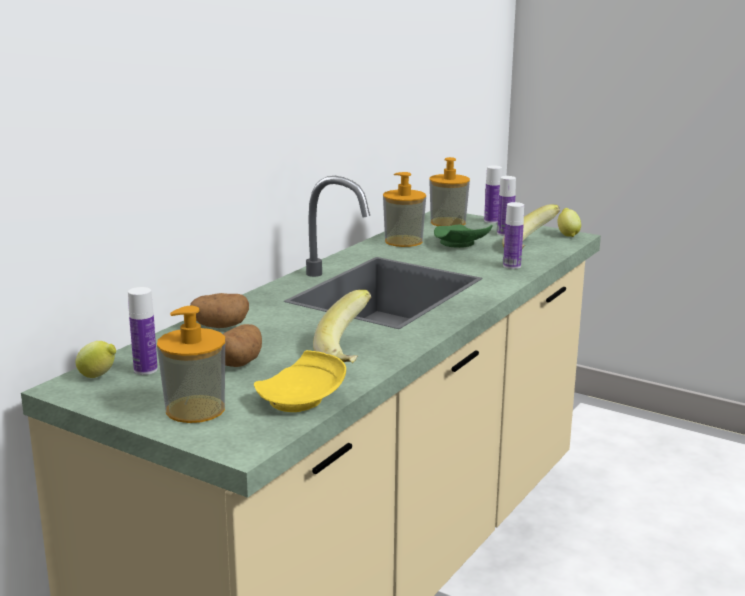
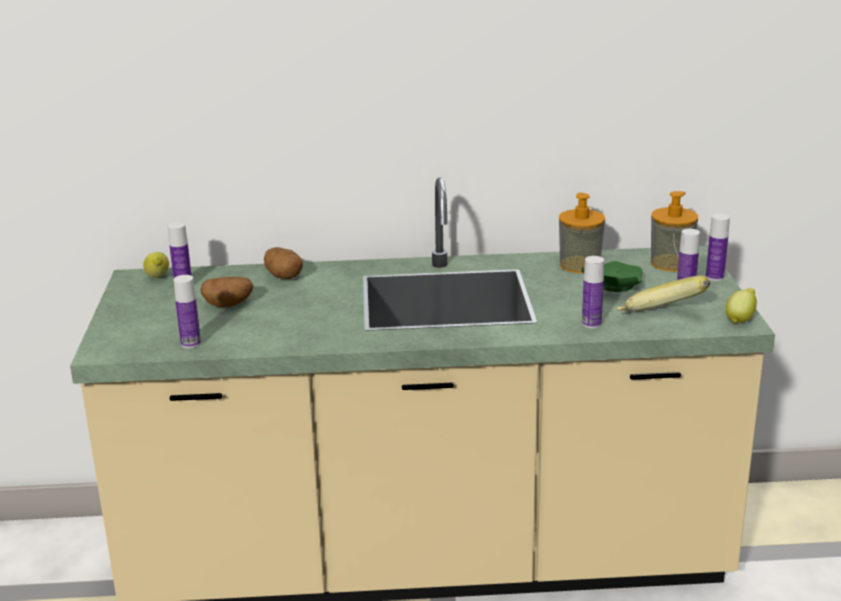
camera: 55 degrees right, 5 degrees up
(195, 409) = (140, 320): soap dispenser -> none
(302, 399) = (191, 344): yellow plate -> bottle
(350, 354) = (288, 331): banana -> none

